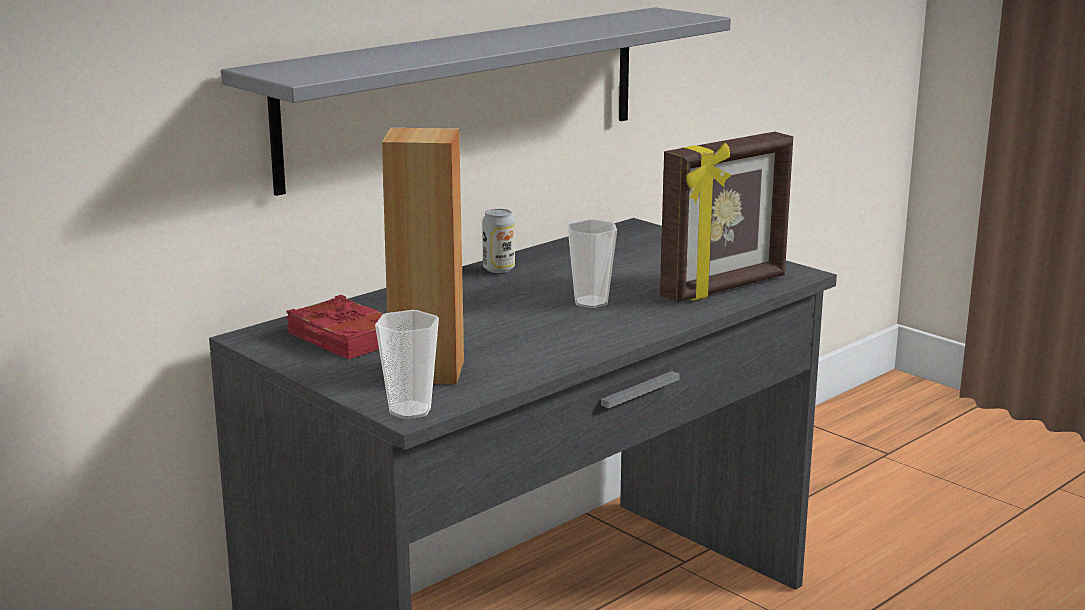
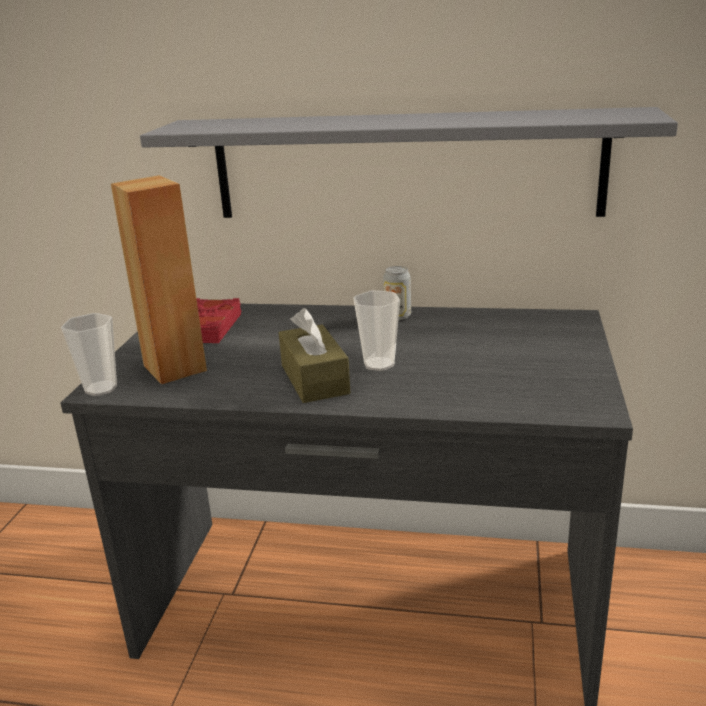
camera: 55 degrees right, 5 degrees up
(574, 329) = (314, 379): none -> brown tissue box
(725, 288) = (497, 396): picture frame -> none

